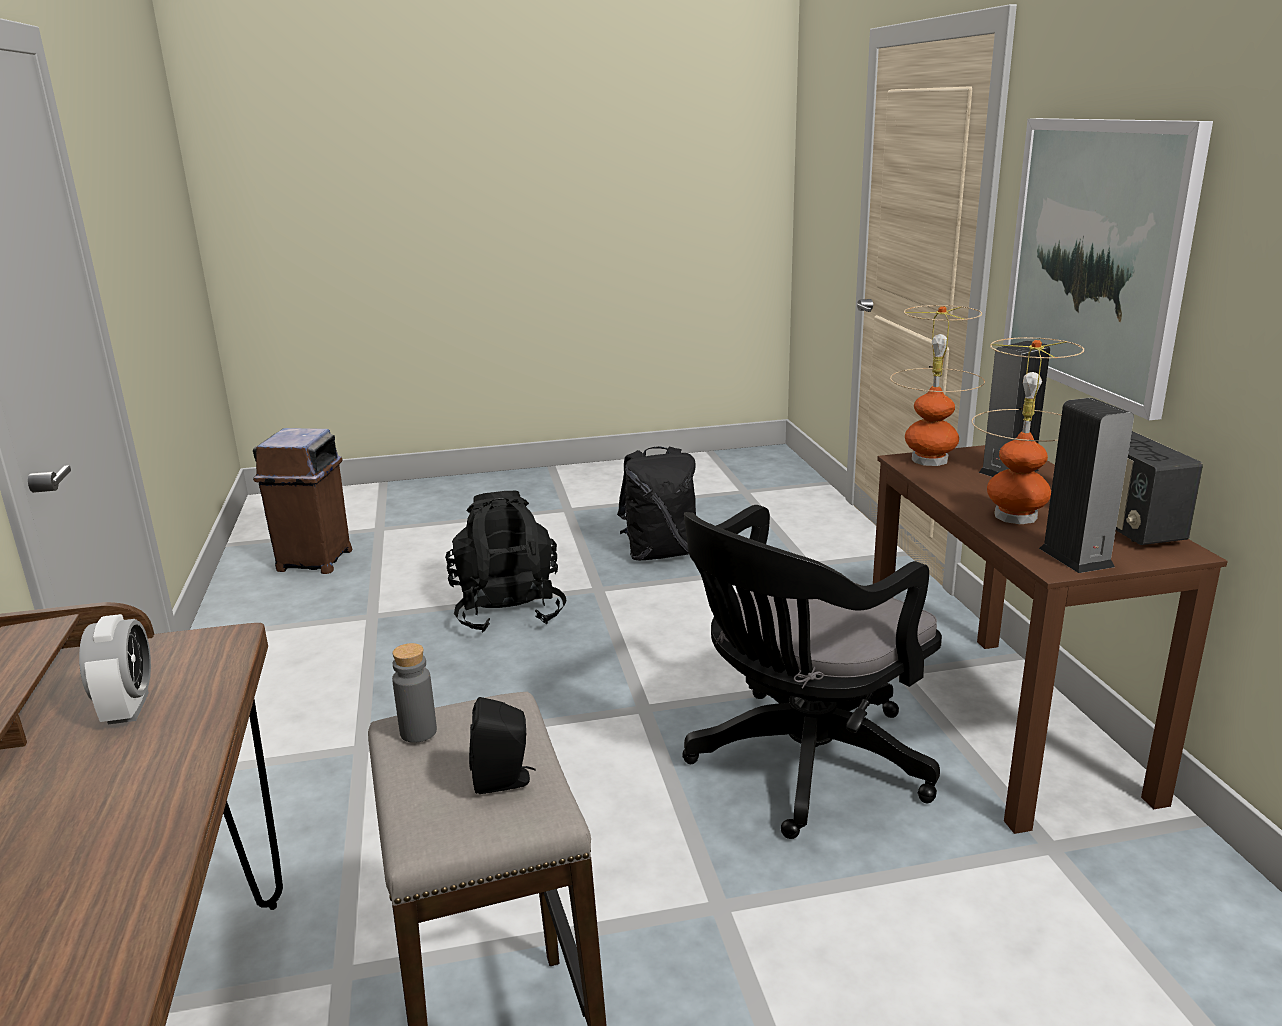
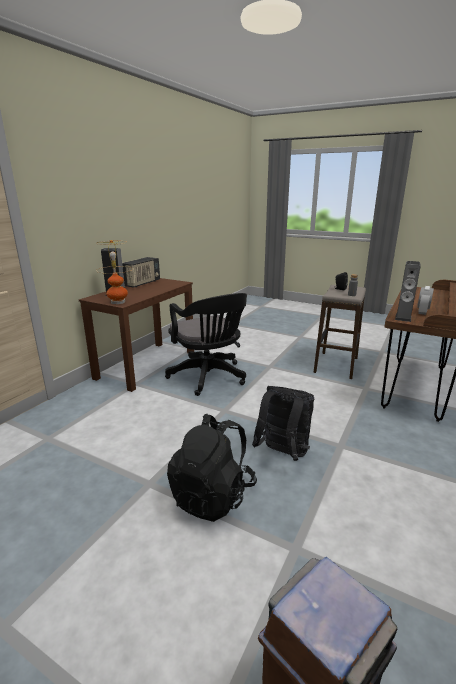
camera: 140 degrees left, 0 degrees up
(660, 553) = (73, 494): black backpack -> black backpack (282, 454)
(800, 765) = (209, 378): black office chair -> black office chair turned 60 degrees clockwise
(1014, 516) = (155, 289): table lamp -> none
(1076, 557) = (174, 282): speaker -> speaker (403, 317)
(1095, 258) = (88, 217): picture -> none

